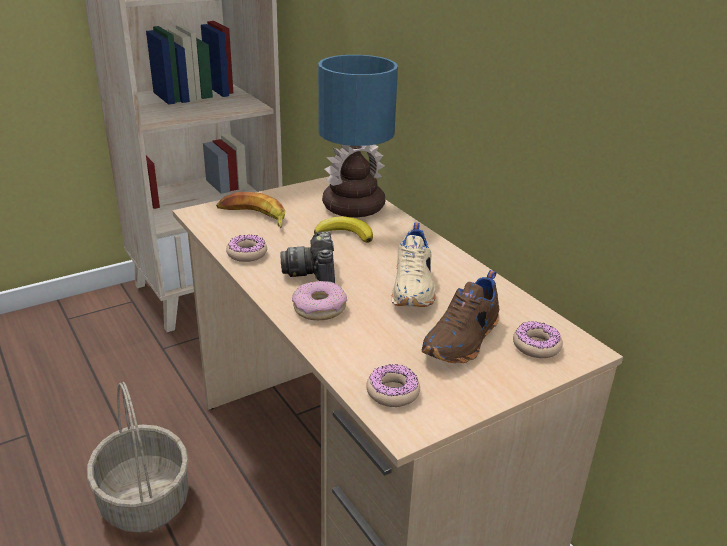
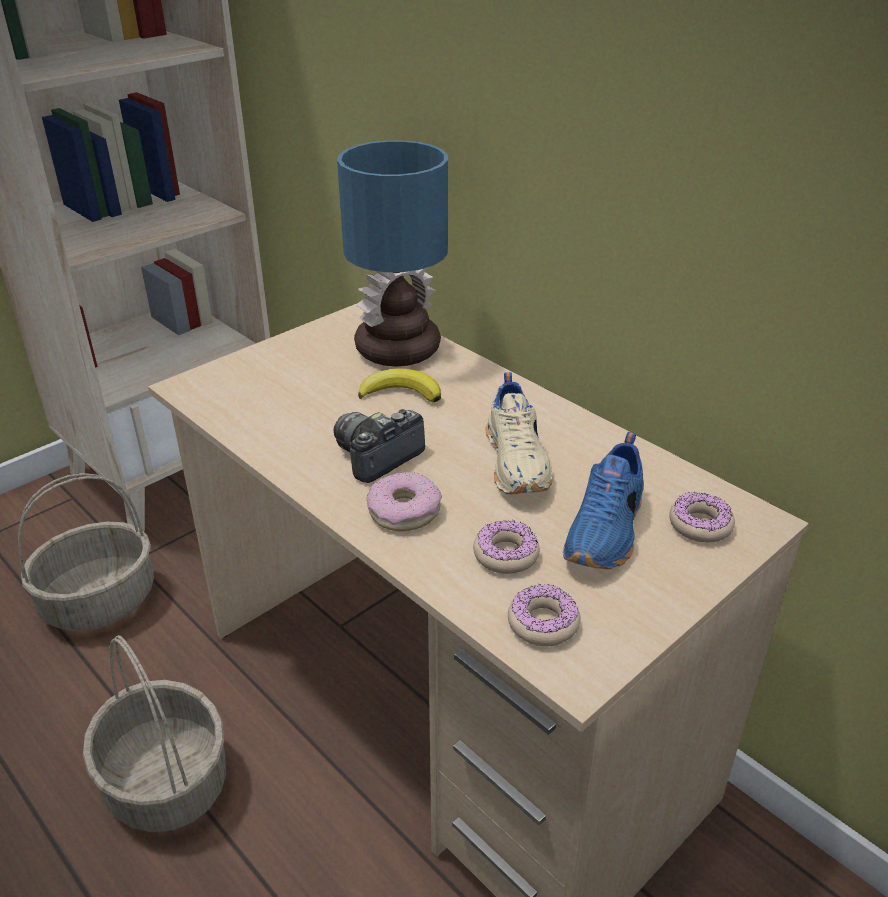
camera: 10 degrees left, 5 degrees up
(132, 372) = (100, 600): none -> basket
(247, 253) = (277, 441): donut -> donut (506, 554)
(253, 217) = (267, 382): banana -> none
(313, 272) = (377, 457): camera -> camera turned 60 degrees clockwise
(463, 340) = (607, 531): brown shoe -> blue shoe

